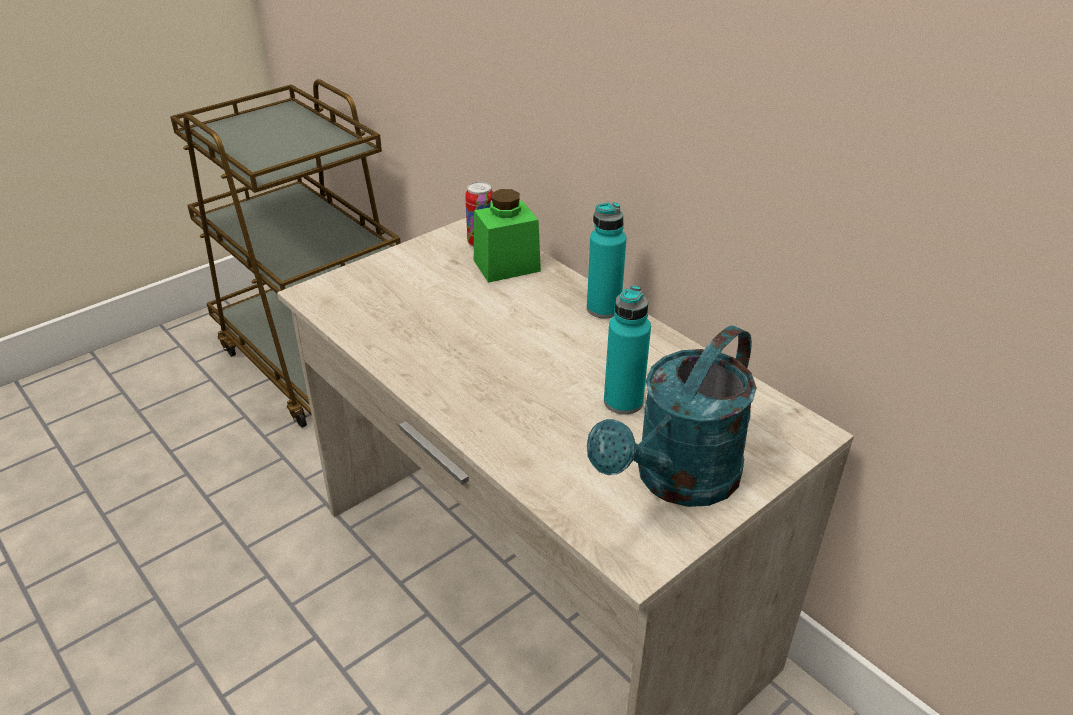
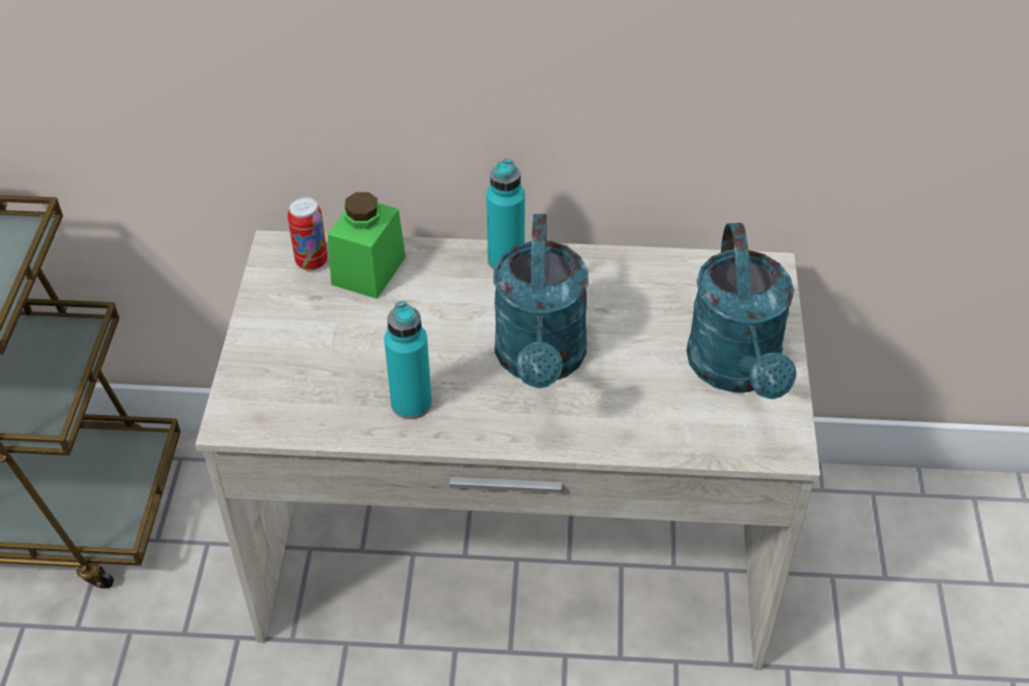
camera: 45 degrees left, 10 degrees up
(535, 378) = (541, 362): none -> turquoise watering can
(623, 402) = (627, 335): turquoise bottle -> turquoise bottle (411, 404)

